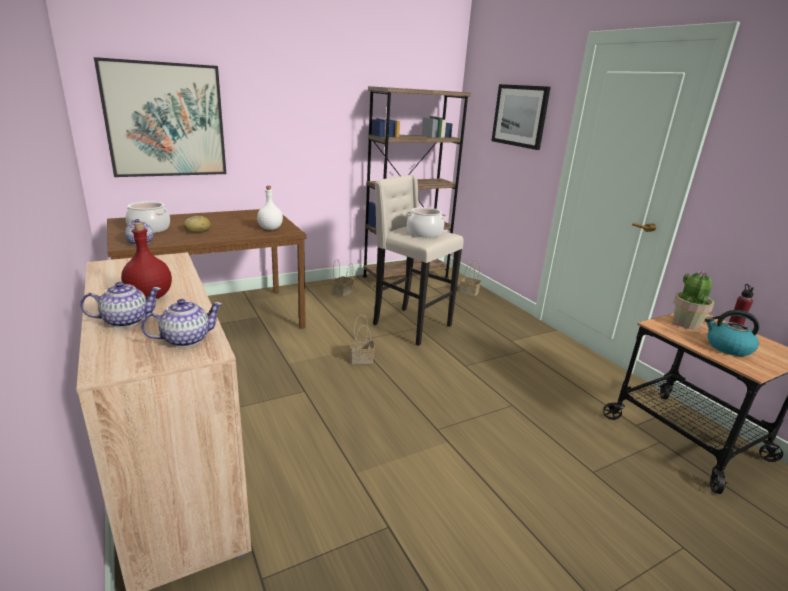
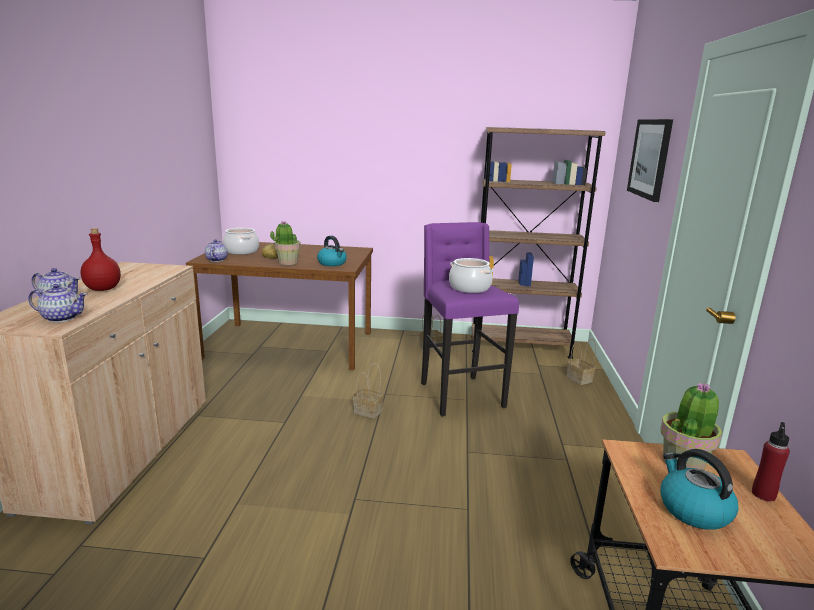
camera: 35 degrees right, 5 degrees down
(165, 120) = (285, 160): picture -> none
(225, 234) = (287, 262): none -> potted plant
(270, 228) = (332, 263): white bottle -> kettle
(410, 325) = (459, 395): beige stool -> purple stool

